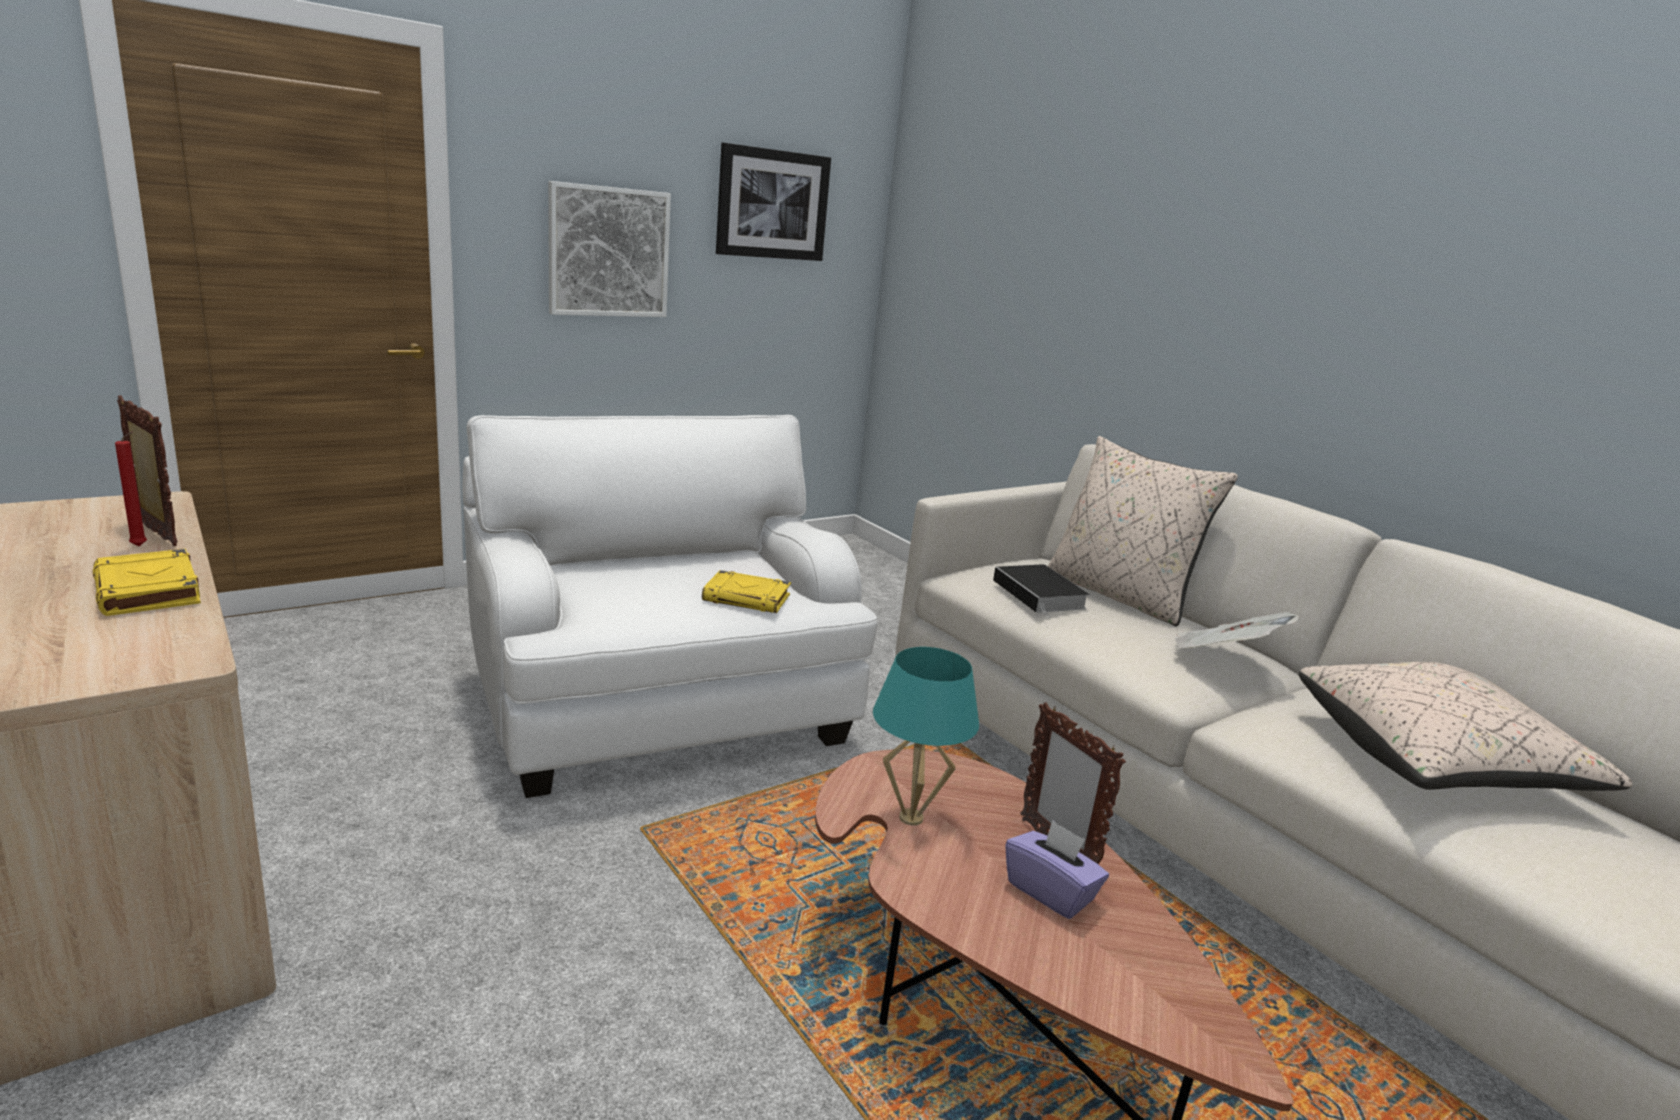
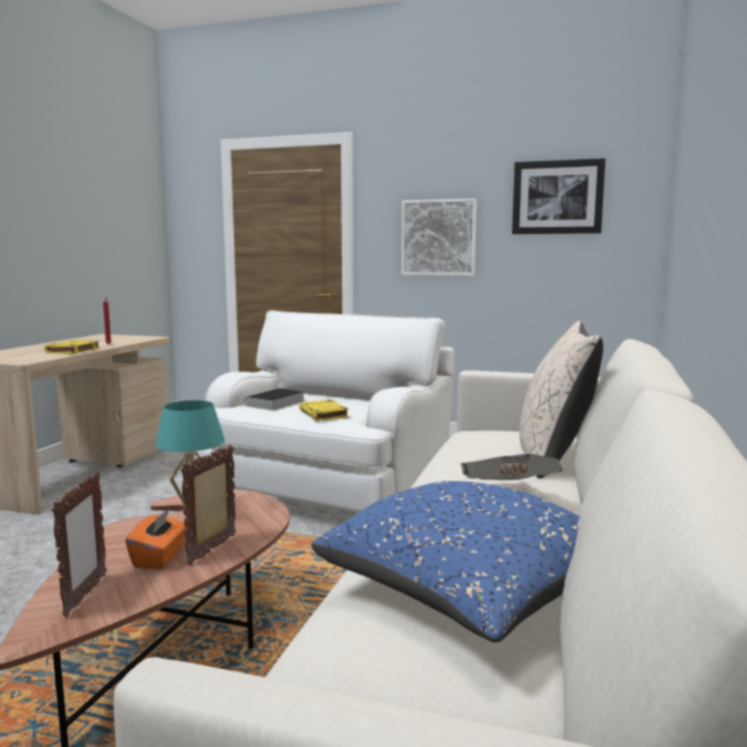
camera: 55 degrees right, 10 degrees down
(156, 534) = (122, 342): picture frame -> picture frame (85, 595)
(1041, 595) = (481, 442): book -> book (274, 403)
(1050, 892) = (160, 558): purple tissue box -> orange tissue box
(1437, 762) = (472, 591): beige pillow -> blue pillow

